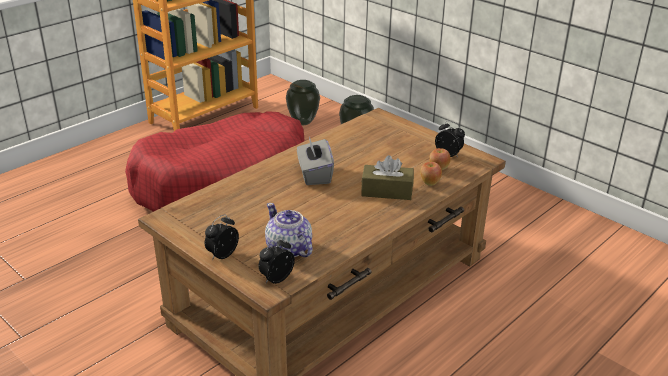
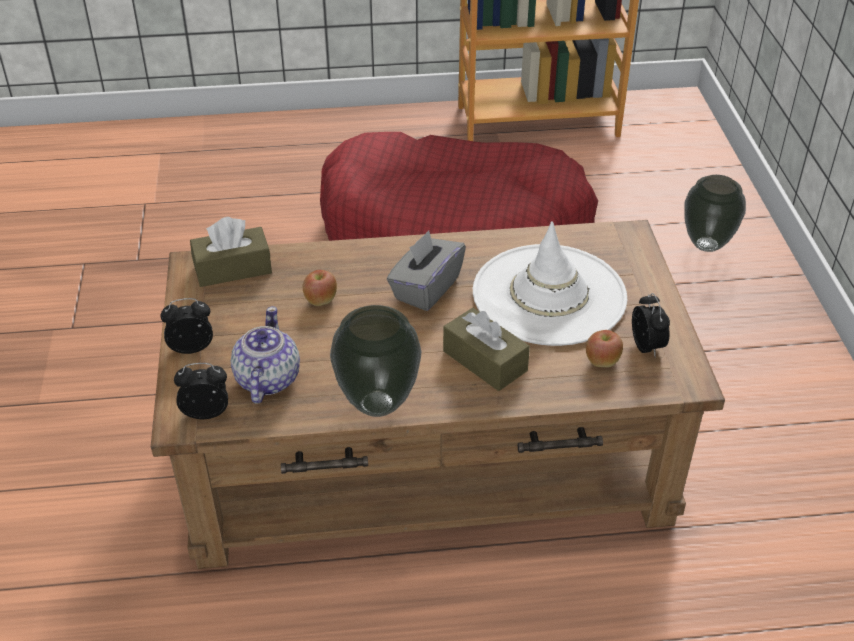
camera: 40 degrees right, 10 degrees up
(192, 210) = (232, 268): none -> brown tissue box
(302, 122) = (657, 185): vase -> vase (376, 404)
(378, 153) = (549, 295): none -> white hat
(429, 183) = (559, 378): apple -> apple (320, 300)

